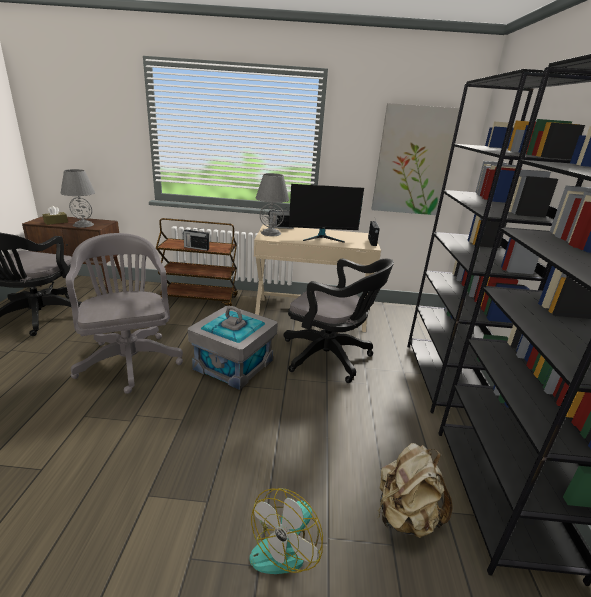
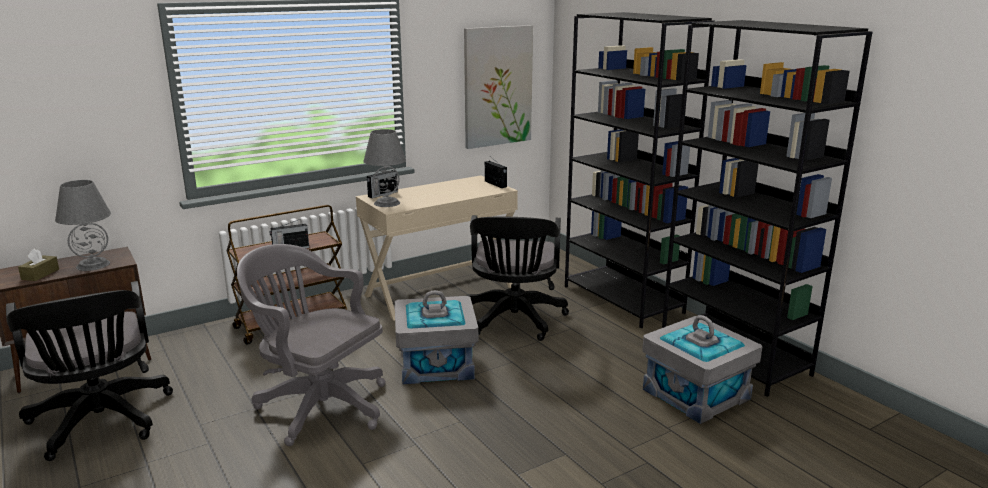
camera: 35 degrees left, 5 degrees down
(287, 544) = (649, 444): fan -> none
(322, 238) = (445, 193): monitor -> none
(330, 357) = (514, 321): black office chair -> black office chair turned 105 degrees clockwise
(405, 516) = (696, 394): beige backpack -> grey storage box

